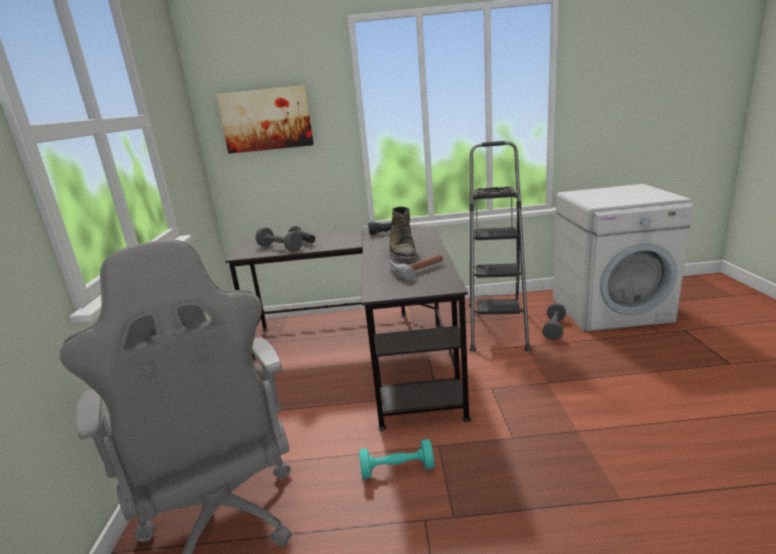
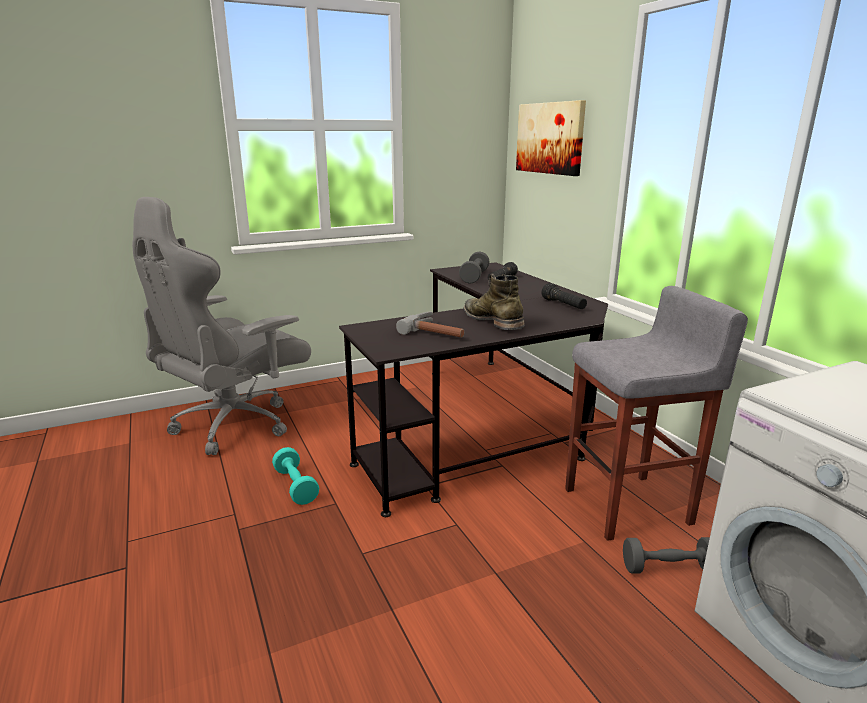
camera: 65 degrees right, 0 degrees up
(402, 252) = (492, 320): green boot -> green boot turned 90 degrees clockwise
(496, 325) = (629, 506): step ladder -> grey stool

